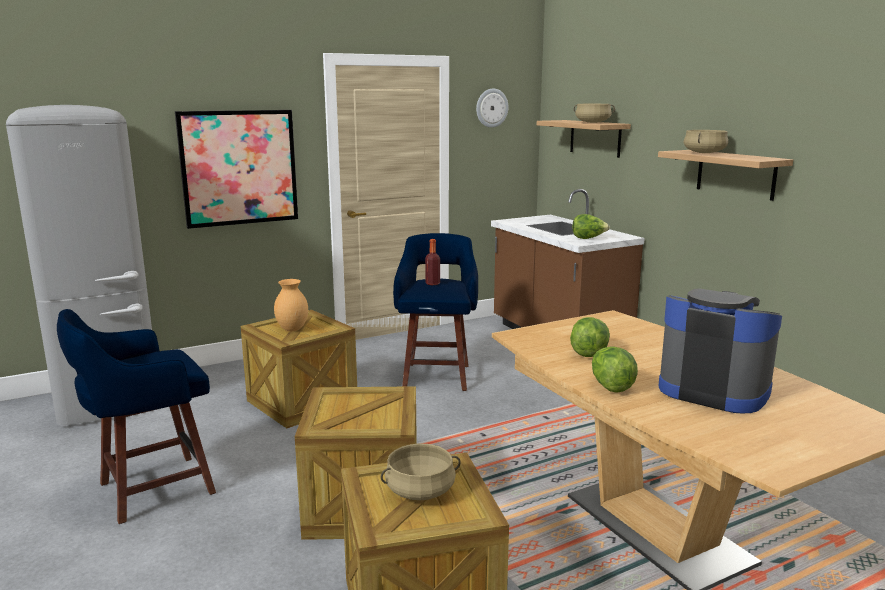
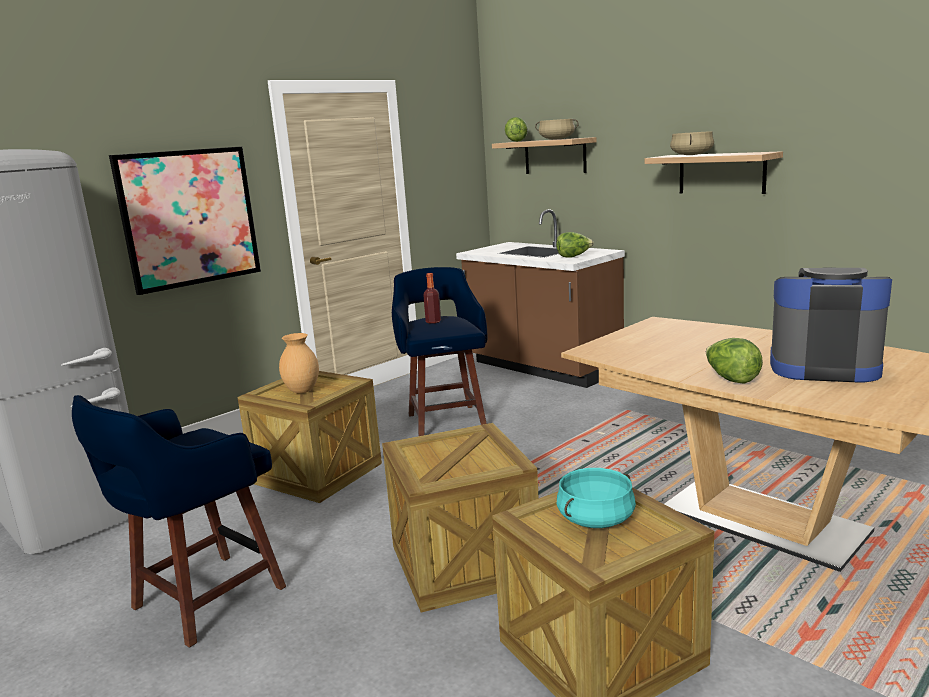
camera: 15 degrees left, 0 degrees up
(420, 491) = (596, 519): beige cooking pot -> turquoise cooking pot
(491, 108) = (440, 134): wall clock -> none
(589, 352) = (675, 355): lettuce -> lettuce (516, 141)

